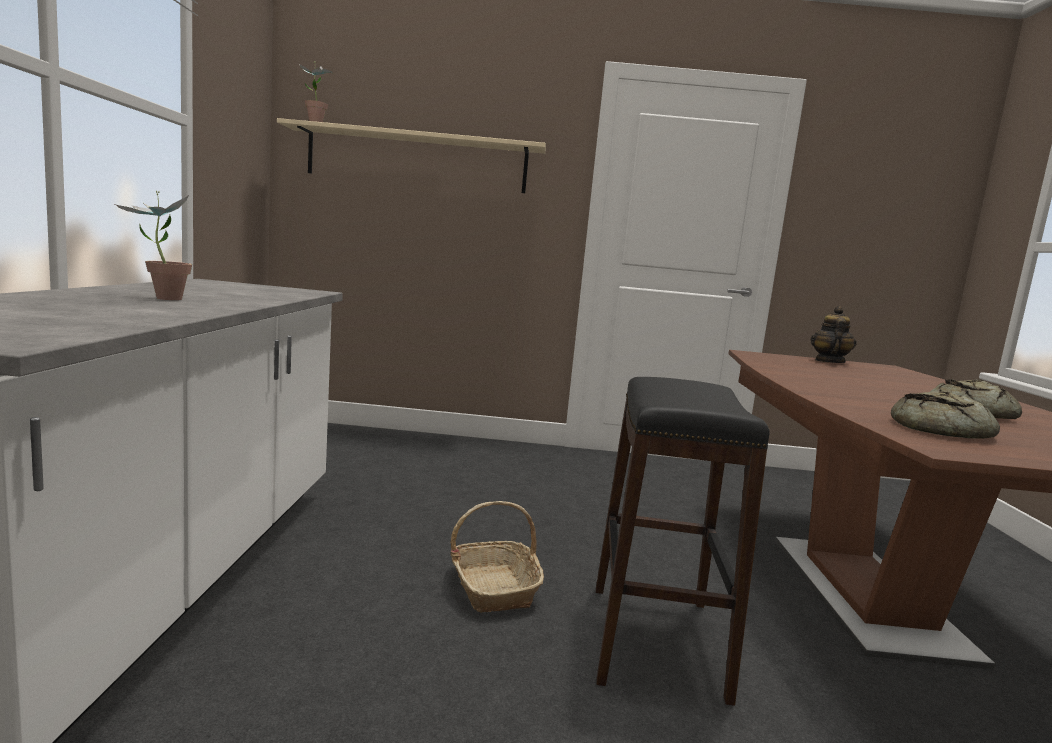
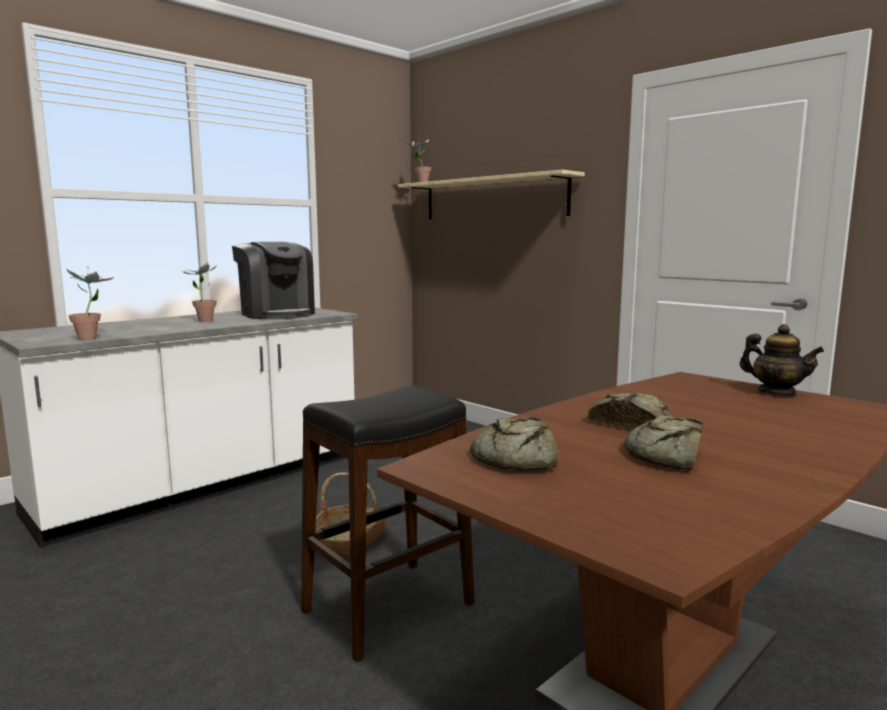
camera: 45 degrees right, 0 degrees up
(100, 328) = (93, 338): none -> potted plant
(236, 290) = (276, 314): none -> coffee machine
(829, 361) = (776, 393): teapot -> teapot turned 75 degrees clockwise
(871, 392) = (631, 424): none -> bread

